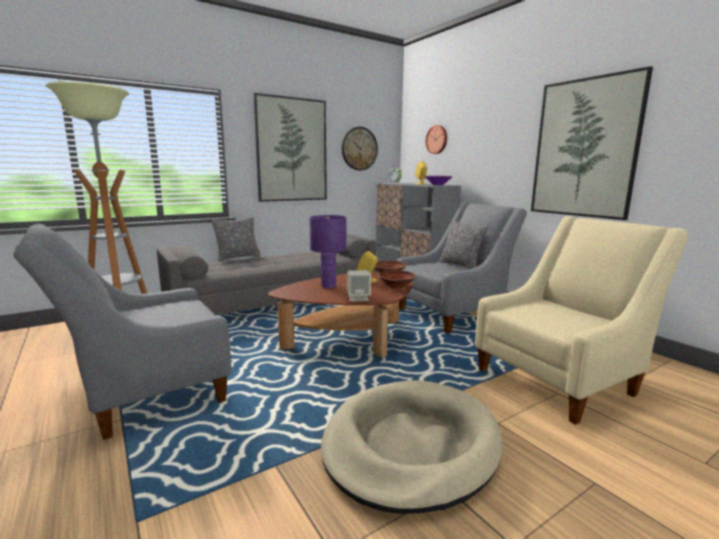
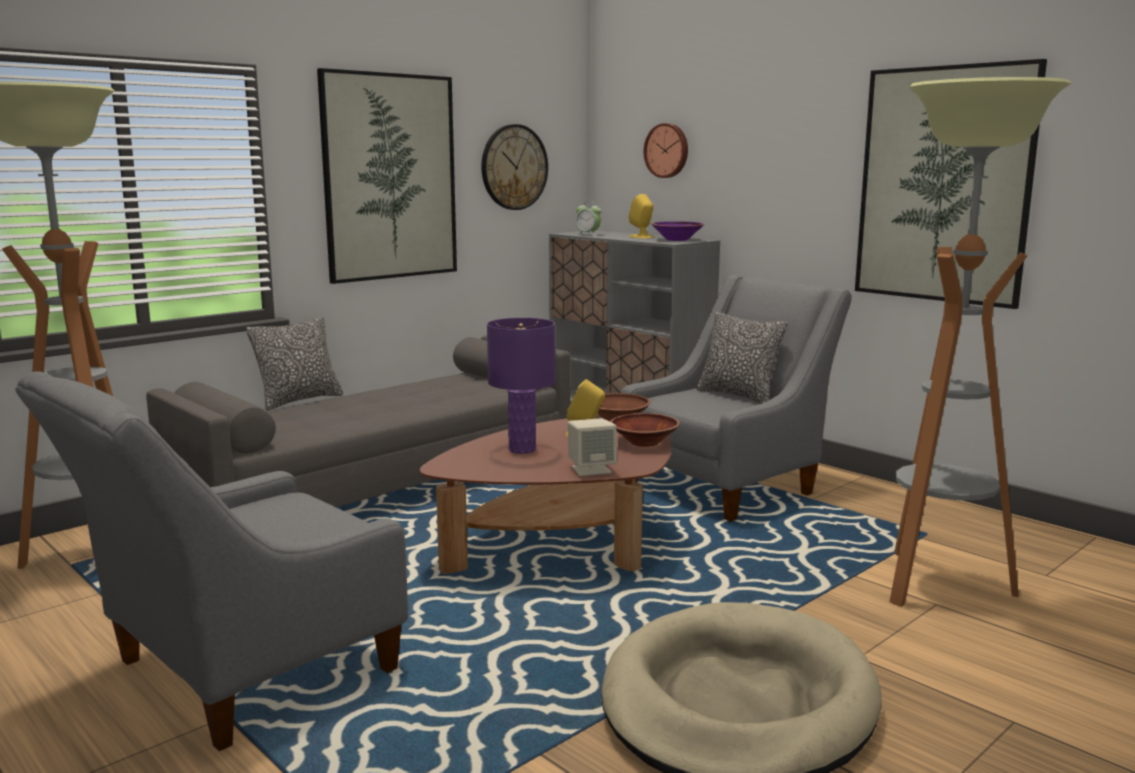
camera: 10 degrees left, 0 degrees up
(561, 379) = (936, 582): beige armchair -> floor lamp

